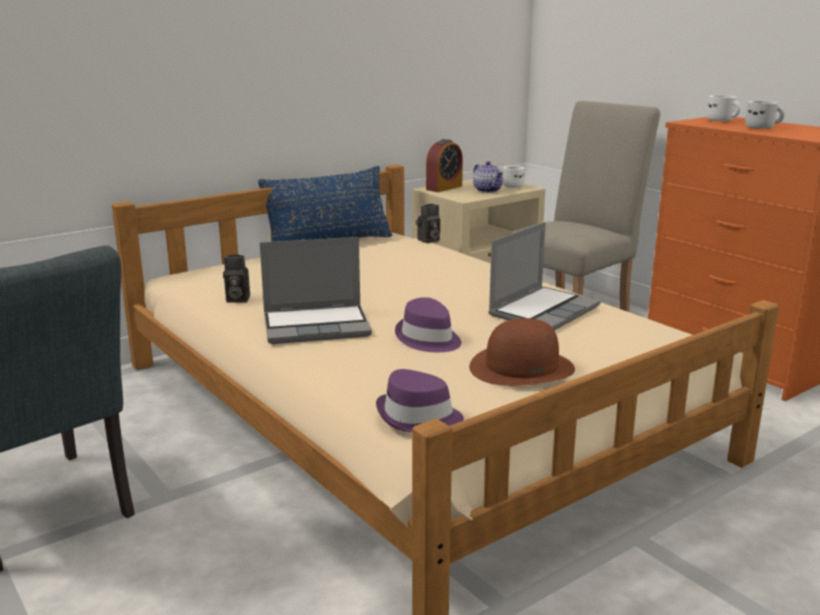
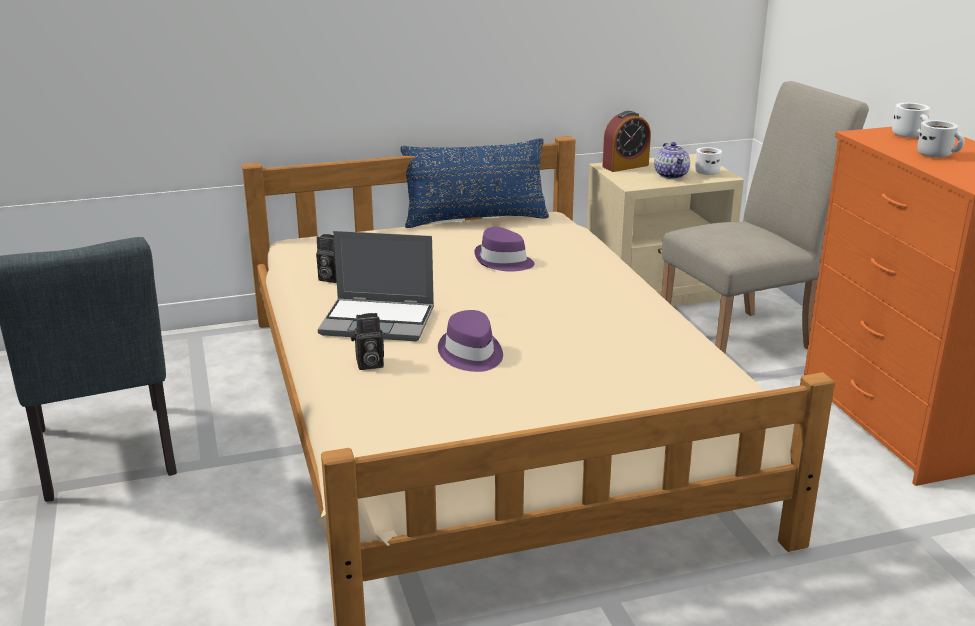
camera: 20 degrees right, 5 degrees up
(418, 418) = (388, 438): purple hat -> purple hat (503, 261)
(428, 240) = (580, 229): camera -> camera (368, 364)
(522, 367) = (533, 402): brown hat -> none
(543, 310) = (620, 338): laptop -> none

